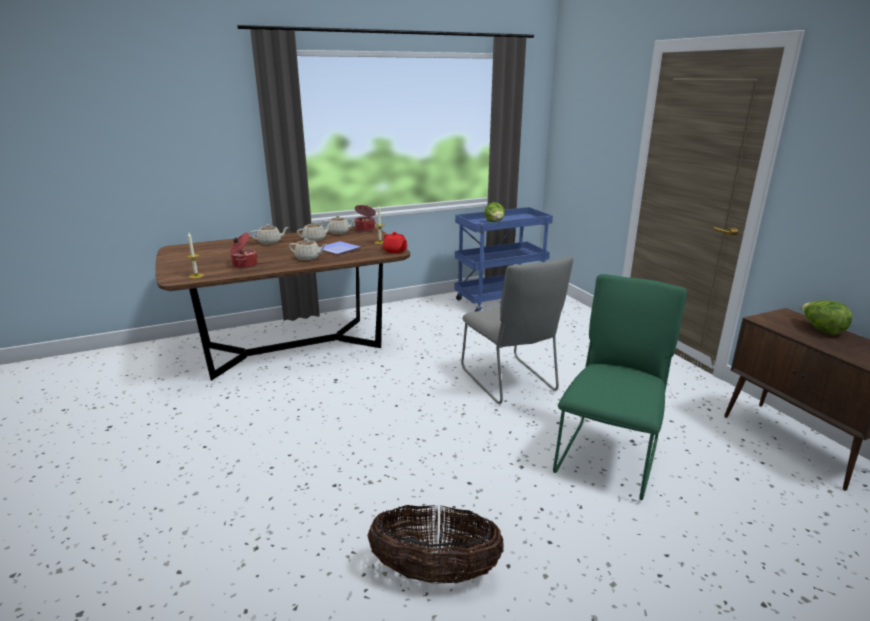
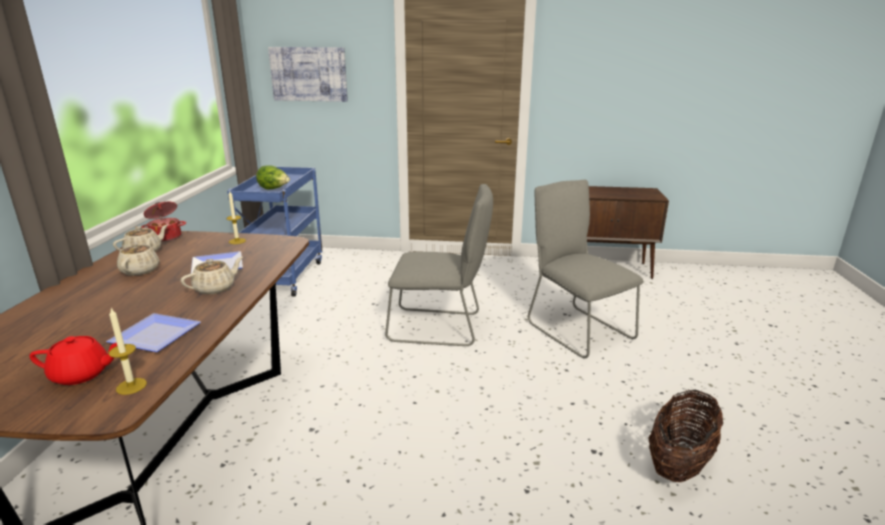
camera: 60 degrees left, 0 degrees up
(244, 265) = (156, 337): cooking pot -> plate
(270, 242) = (80, 300): beige teapot -> none
(395, 251) = (285, 241): red teapot -> red teapot (81, 374)
(581, 129) = (309, 74): none -> picture
(609, 455) = (576, 329): green chair -> grey chair
(821, 330) = (601, 190): lettuce -> none

